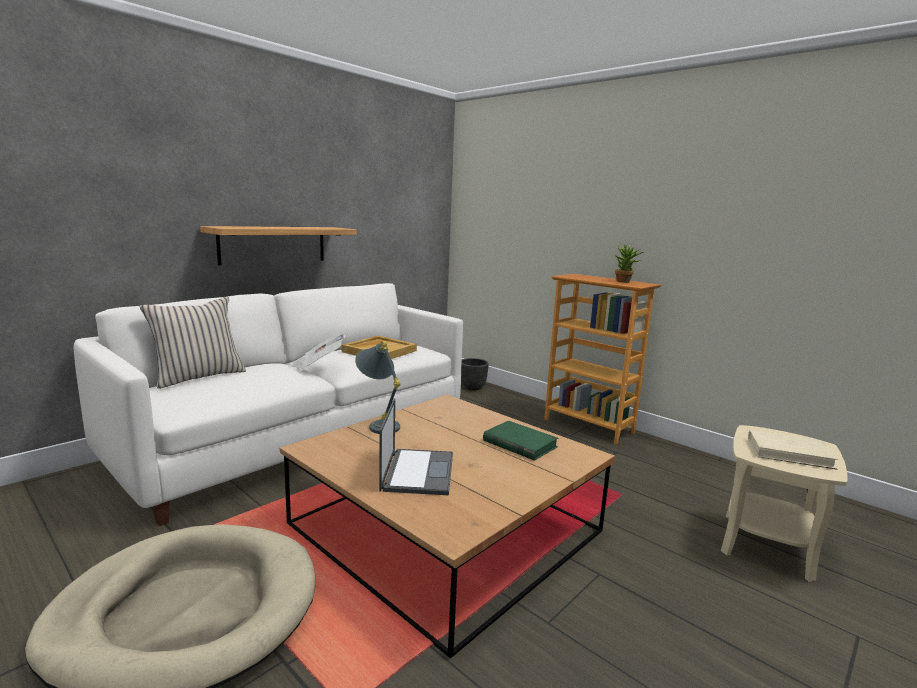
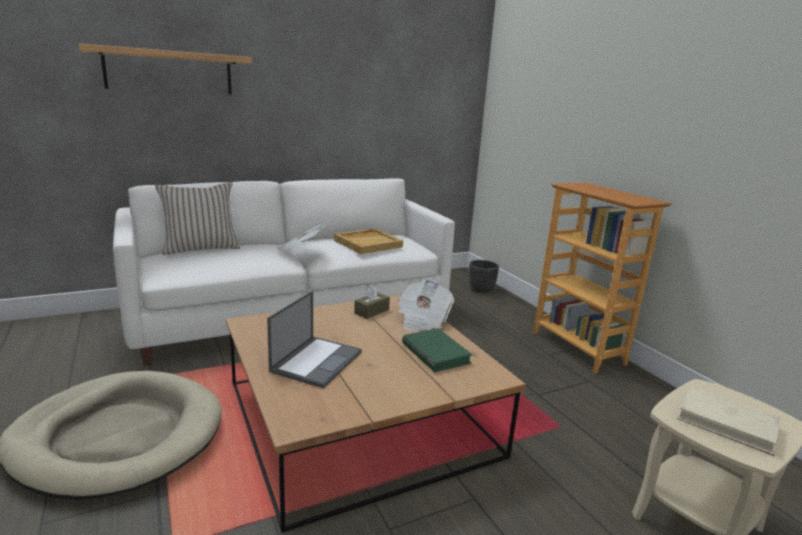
camera: 20 degrees right, 5 degrees up
(273, 244) = (290, 137): shelf -> shelf (169, 72)
(379, 424) = (323, 311): grey table lamp -> none
(427, 416) = (371, 311): none -> brown tissue box
(481, 416) = (422, 320): none -> newspaper
(625, 282) = (629, 196): potted plant -> none

